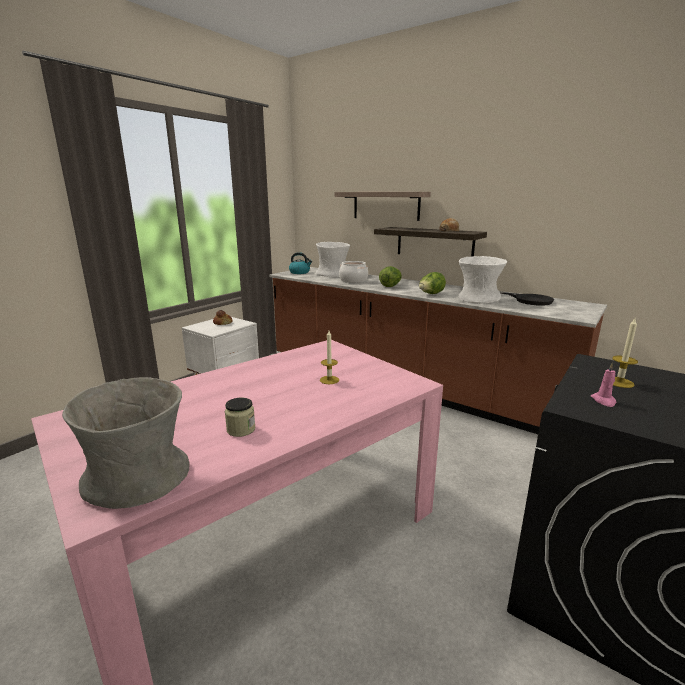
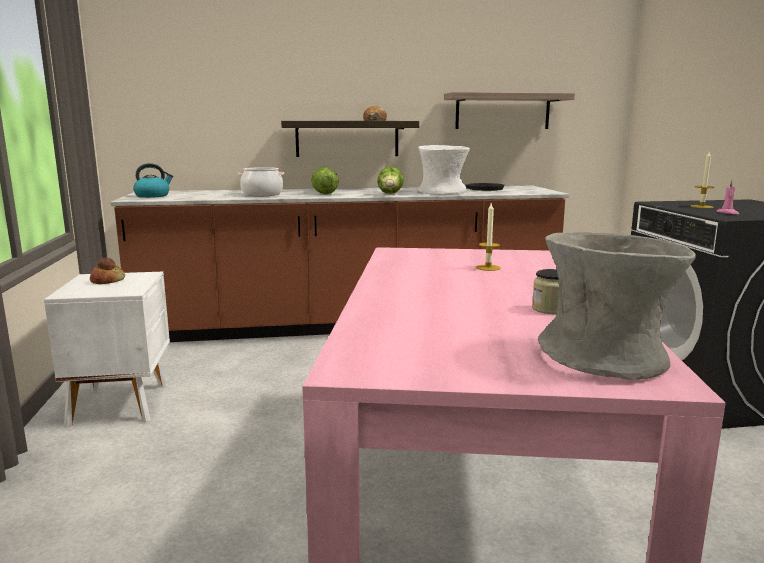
camera: 45 degrees left, 5 degrees down
(332, 274) = (209, 193): white vase -> none
(386, 205) = (271, 92): shelf -> shelf (502, 111)

